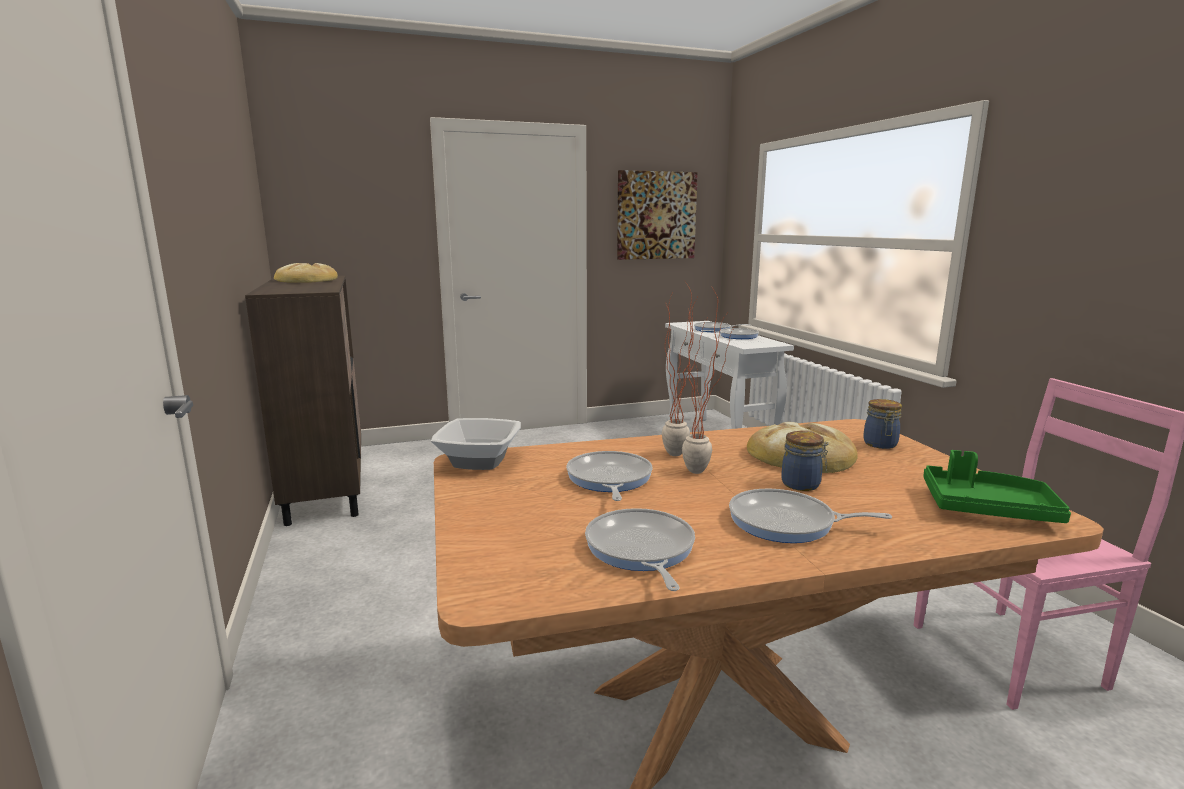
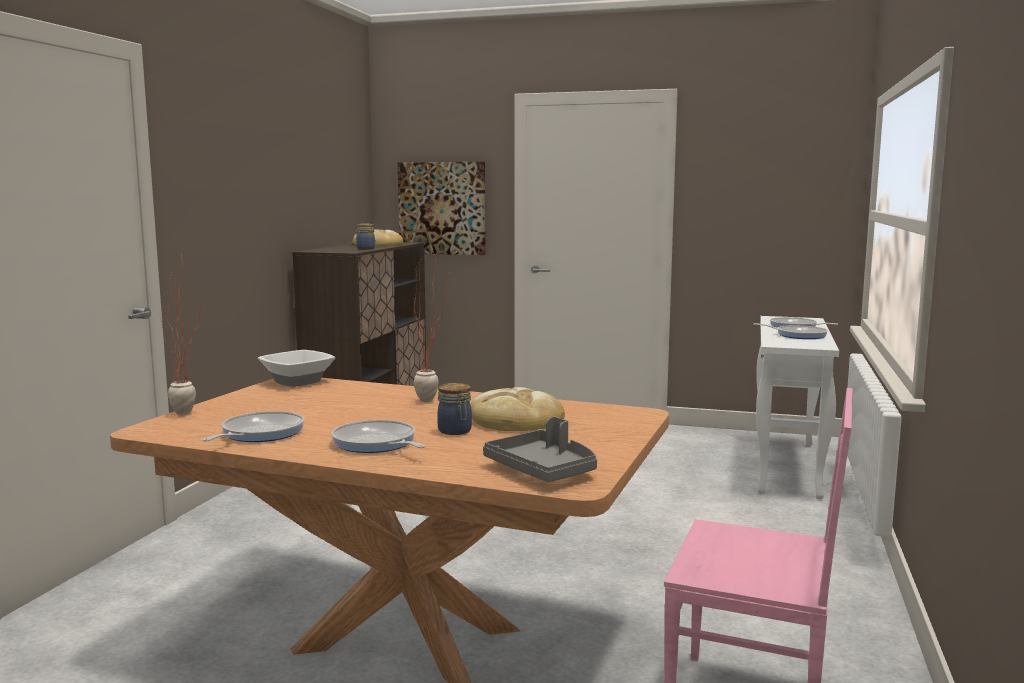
camera: 35 degrees right, 5 degrees down
(609, 479) = (341, 404): frying pan -> none
(656, 215) = (763, 187): picture -> picture (442, 208)
(705, 471) = (415, 412): potted plant -> potted plant (189, 414)
(880, 445) = (610, 426): jar -> jar (365, 249)
(986, 508) = (543, 470): green tray -> grey tray

